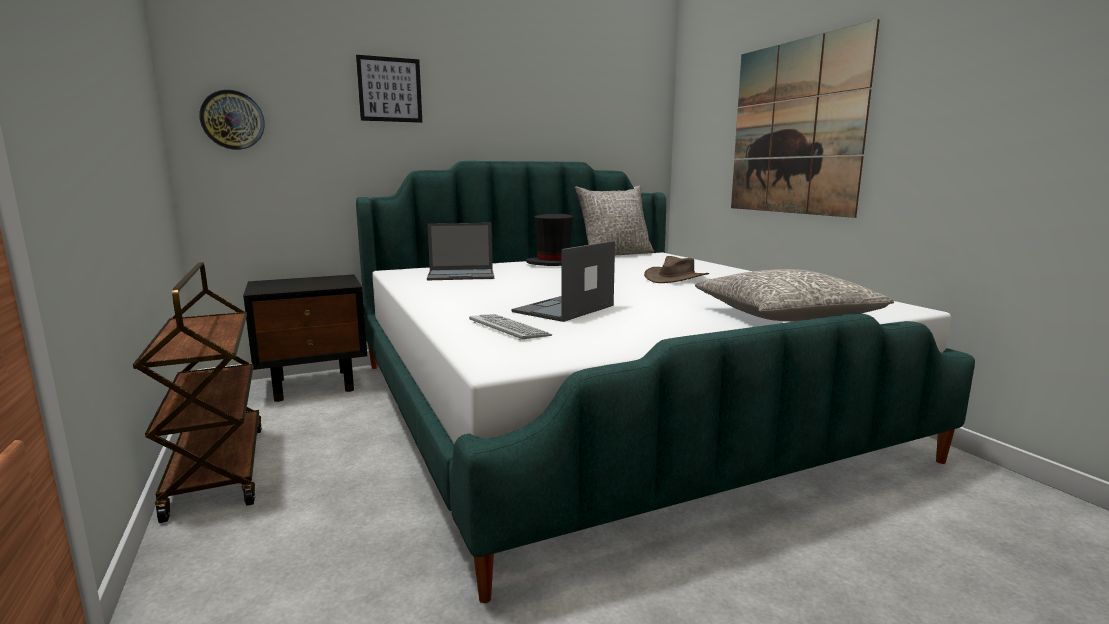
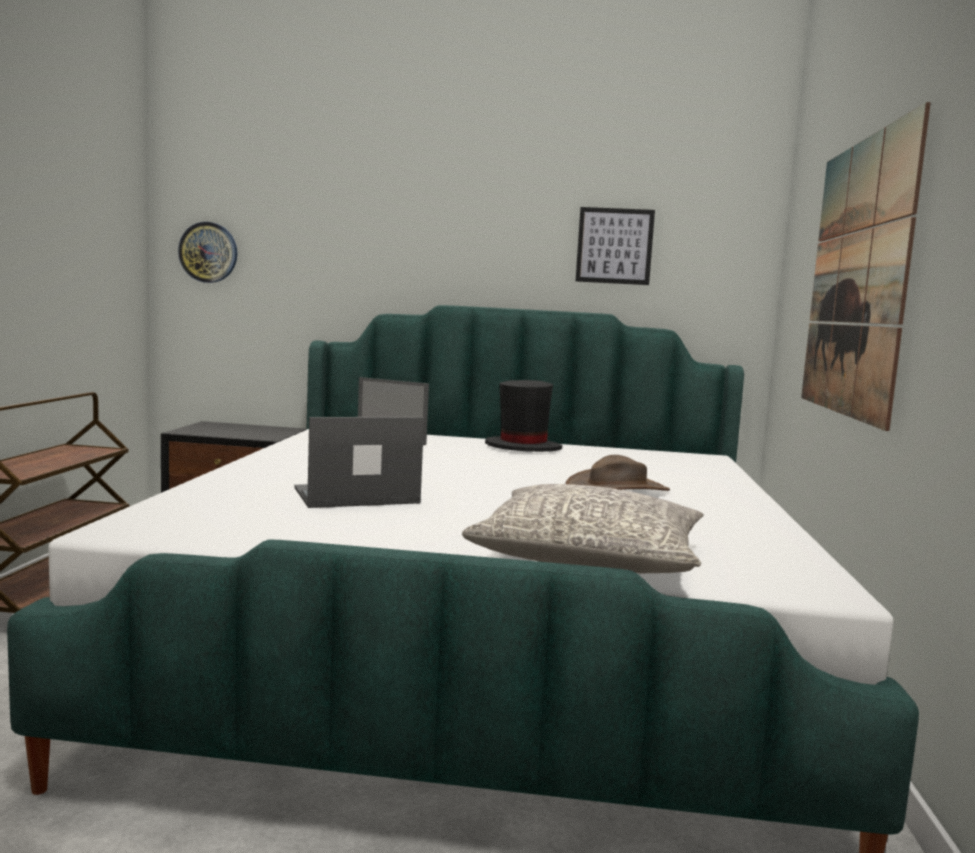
camera: 30 degrees right, 5 degrees down
(390, 89) = (369, 219): picture -> picture (614, 246)
(508, 328) = (237, 502): keyboard -> none
(615, 255) = (640, 449): grey pillow -> none

